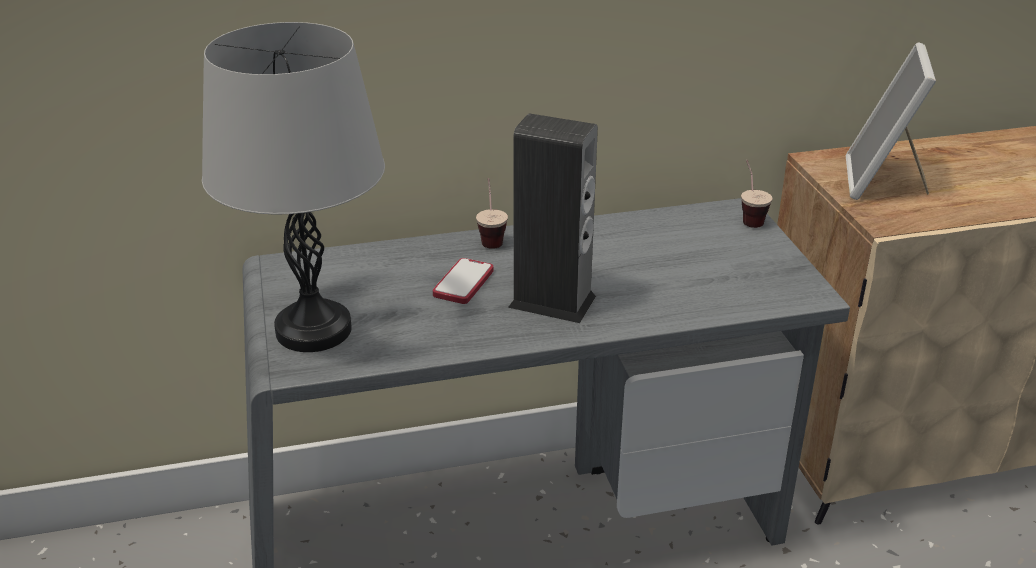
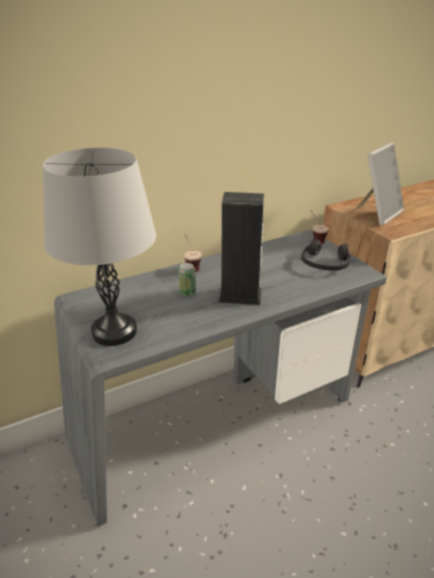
camera: 15 degrees left, 0 degrees up
(463, 283) = (187, 292): phone -> can
(741, 266) = (325, 263): none -> black headphones
(883, 182) = (377, 213): picture frame -> picture frame turned 135 degrees counterclockwise

